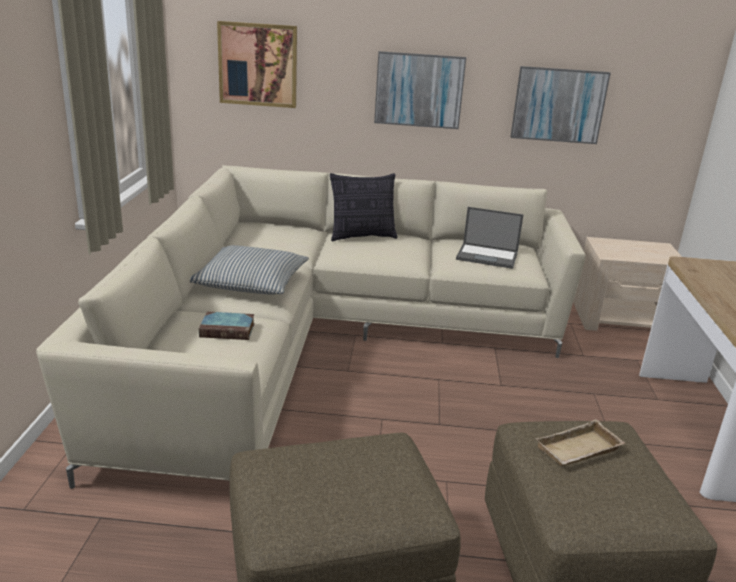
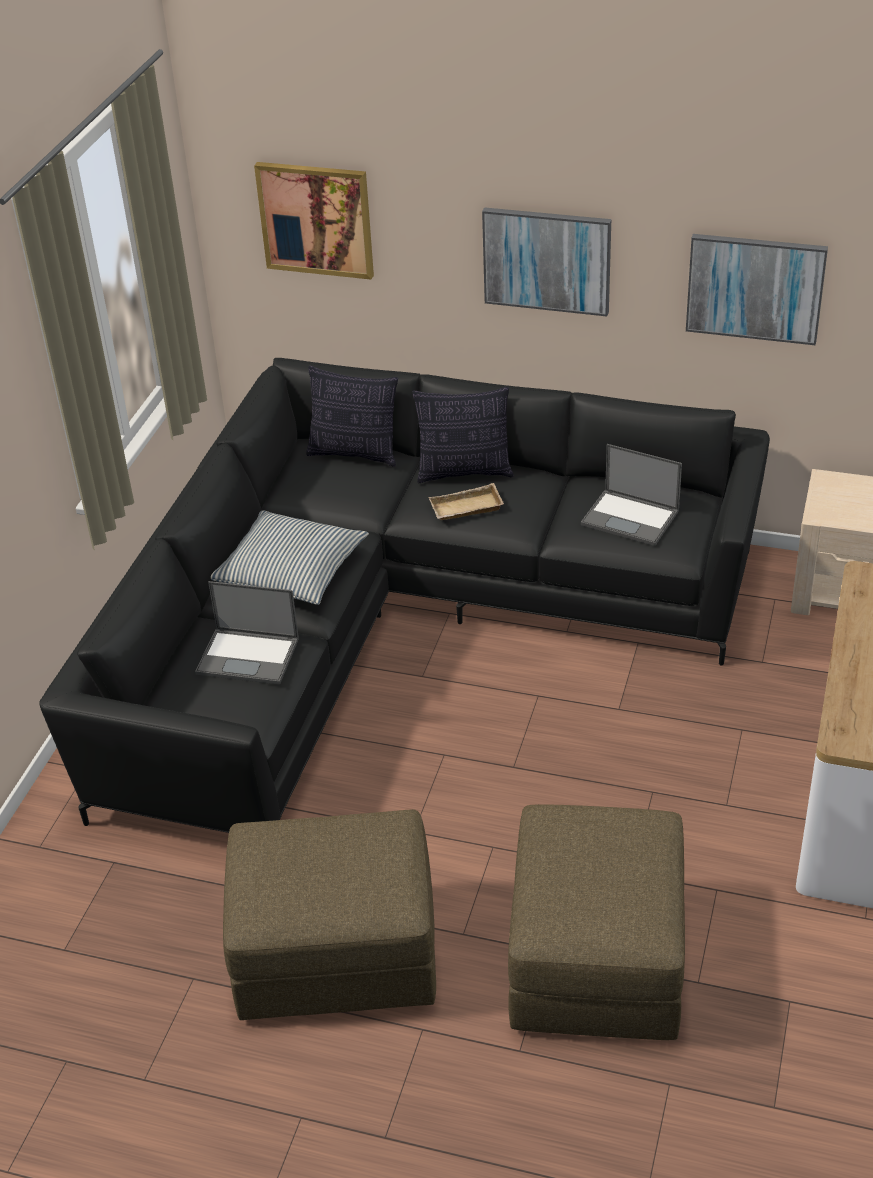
camera: 15 degrees right, 15 degrees up
(228, 330) = (249, 656): book -> laptop
(281, 228) = (355, 453): none -> pillow
(318, 341) = (396, 623): beige sofa -> black sofa
(579, 451) = (589, 849): beige tray -> beige tray (465, 509)

